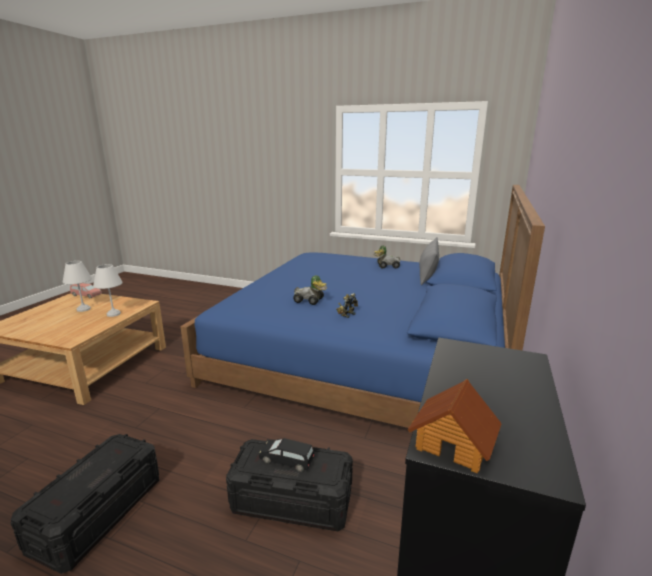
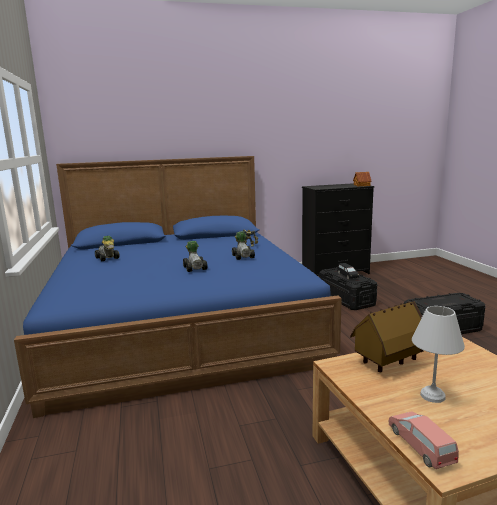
camera: 125 degrees left, 5 degrees down
(114, 314) = (389, 362): white table lamp -> toy house
(308, 281) = (195, 268): none -> toy car
(427, 274) = (123, 246): grey pillow -> none

